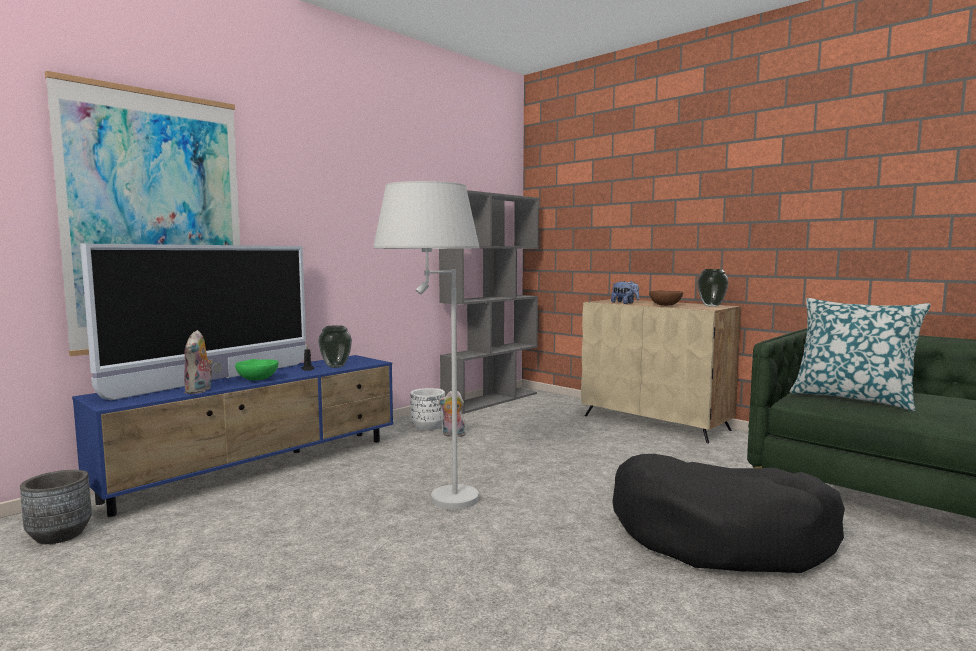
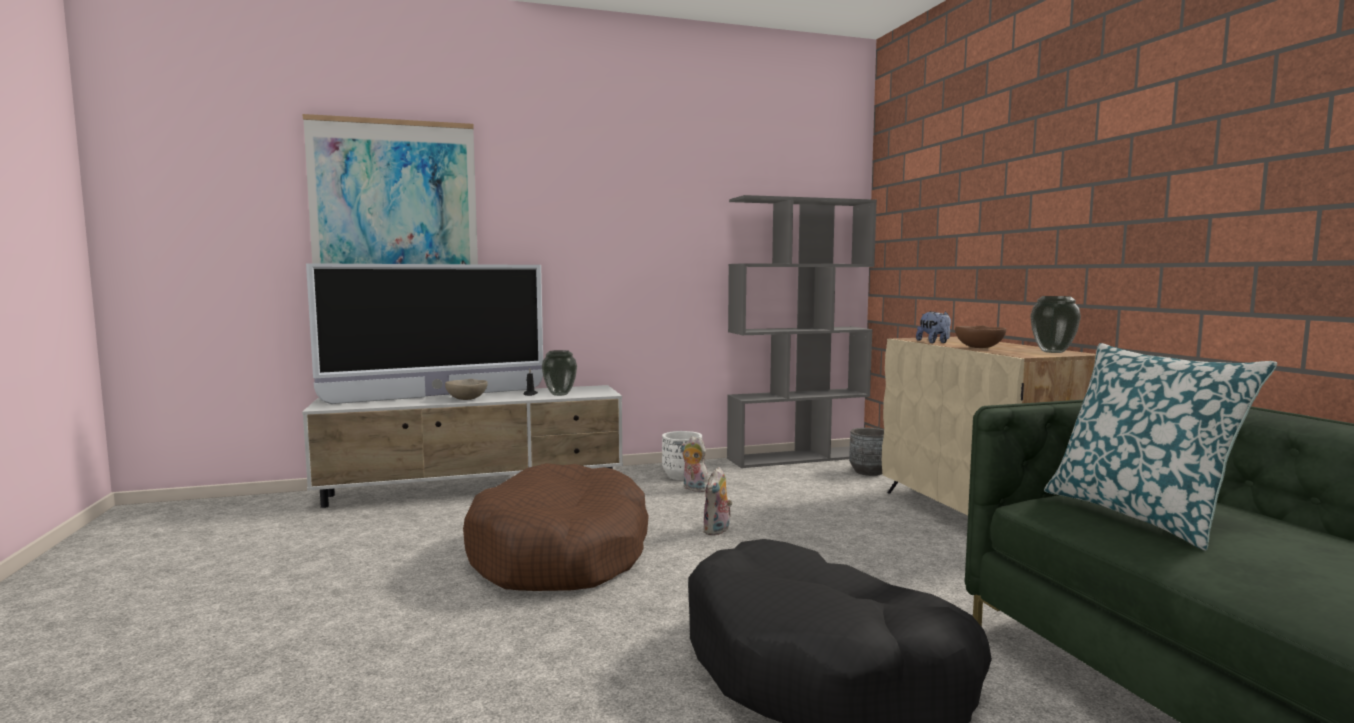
camera: 30 degrees right, 0 degrees up
(60, 535) = (275, 514): grey planter -> grey planter (869, 472)
(199, 391) = (403, 404): plush toy -> plush toy (717, 531)
(258, 380) = (467, 399): green bowl -> beige bowl
(260, 468) = (476, 489): blue tv stand -> white tv stand
(430, 504) = (561, 554): white floor lamp -> brown dog bed

